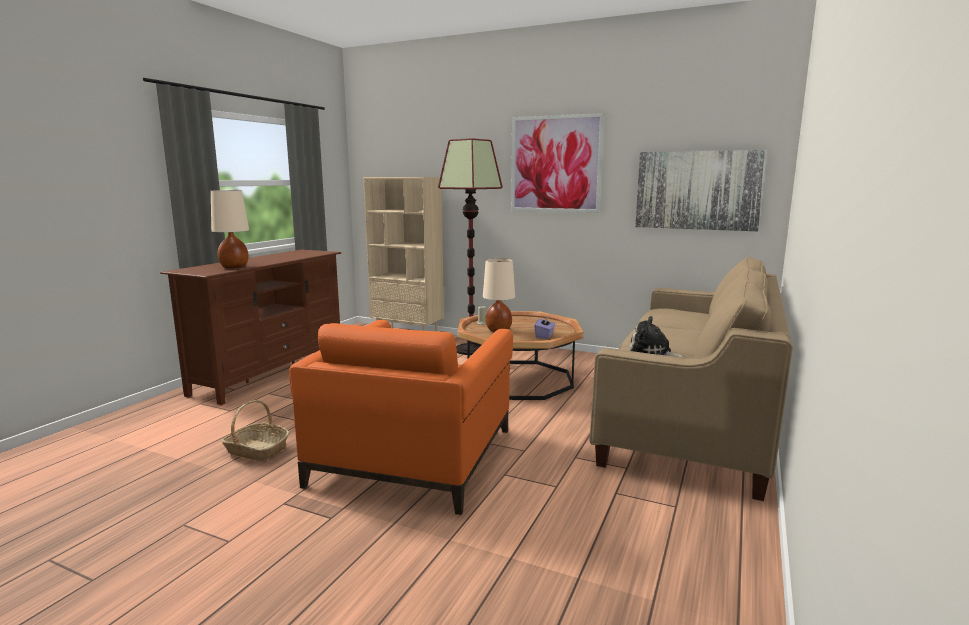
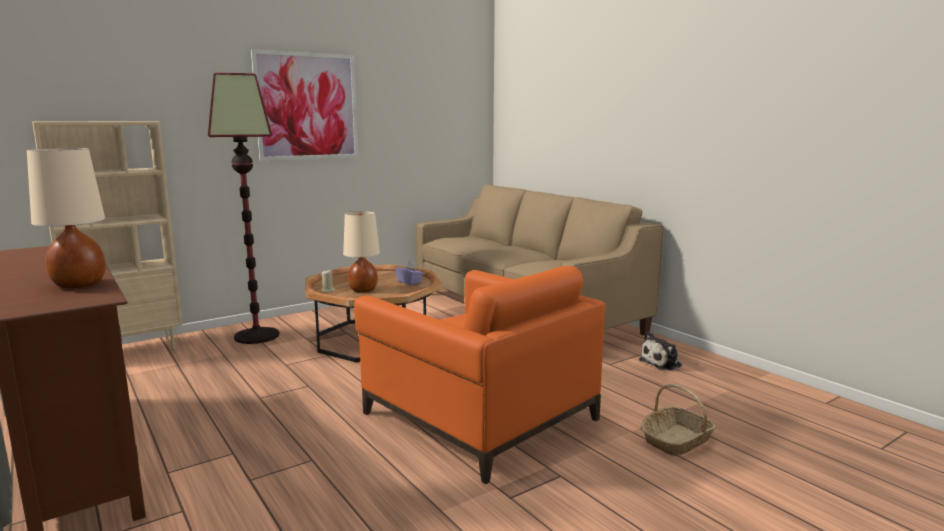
camera: 60 degrees left, 0 degrees up
(256, 450) = (356, 501): basket -> basket (676, 441)
(653, 353) = (547, 263): plush toy -> plush toy (662, 363)
(697, 190) = (435, 132): picture -> none

